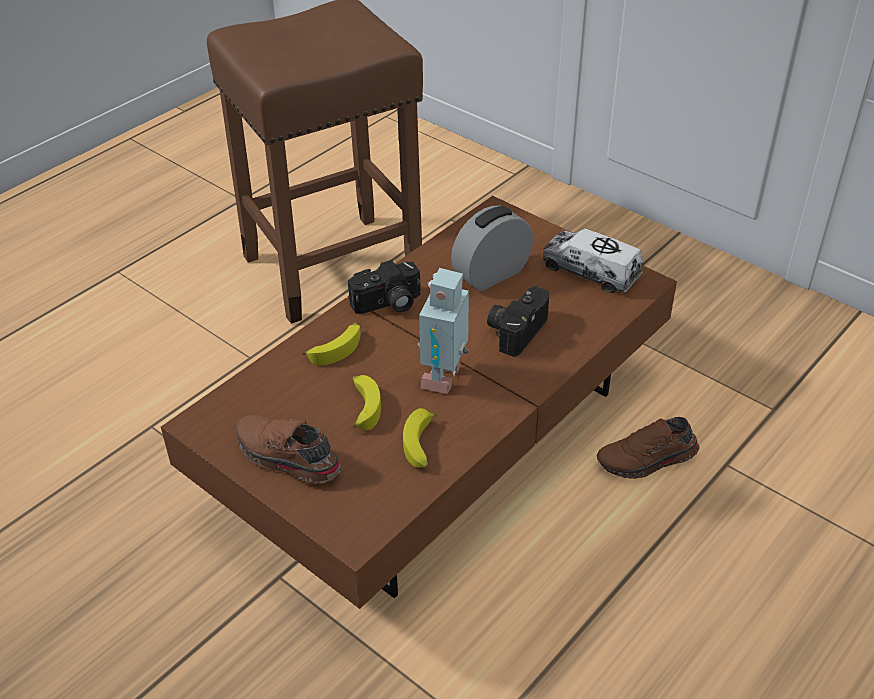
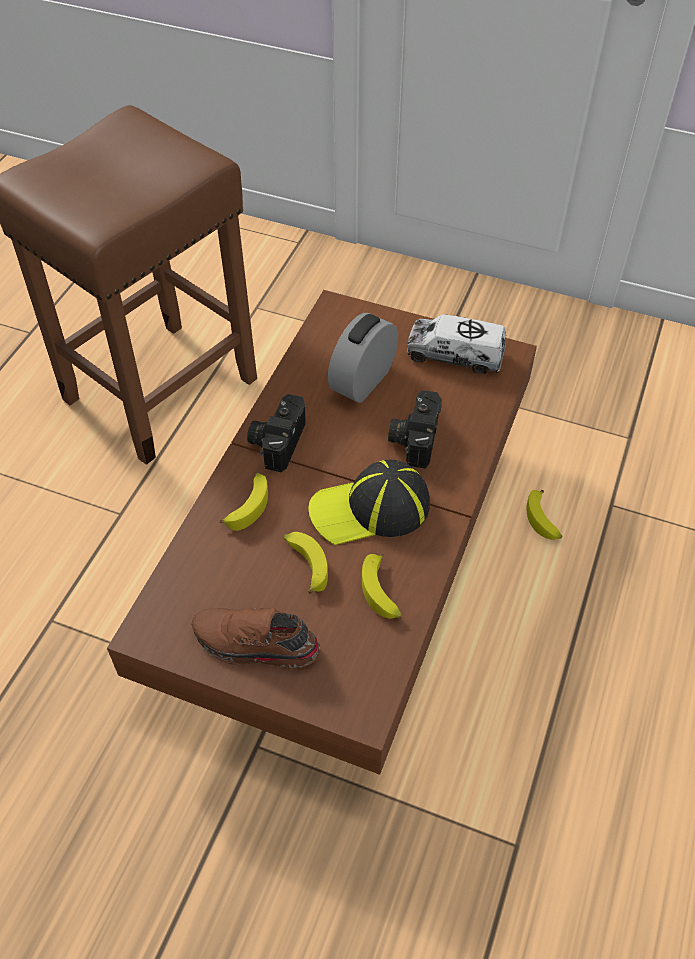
camera: 20 degrees left, 10 degrees up
(388, 304) = (277, 440): camera -> camera turned 150 degrees clockwise
(445, 377) = (370, 509): toy robot -> cap
(647, 460) = (543, 520): brown shoe -> banana

